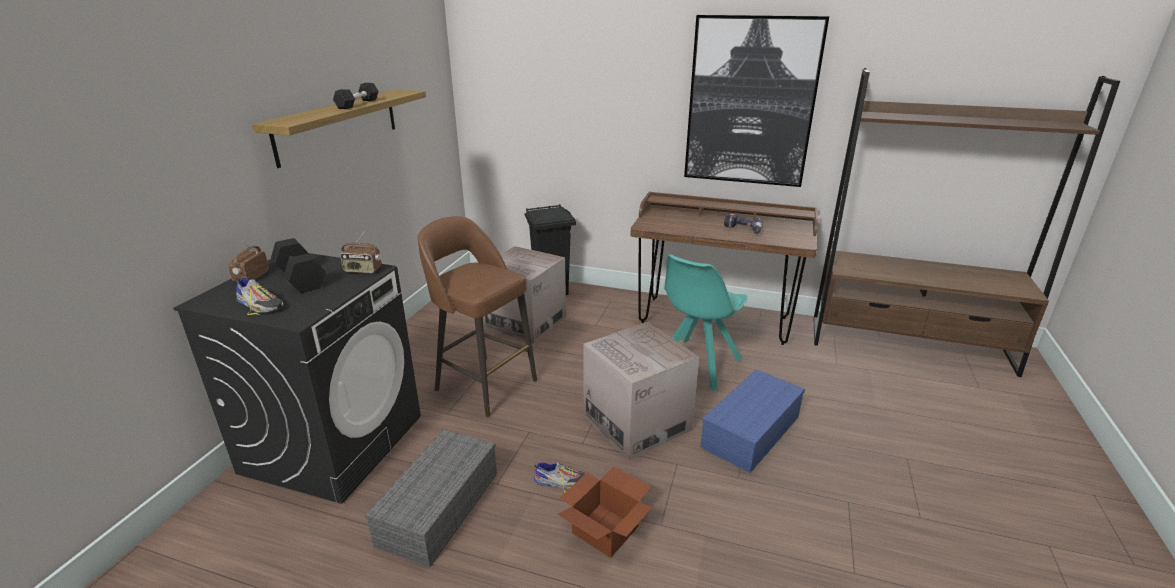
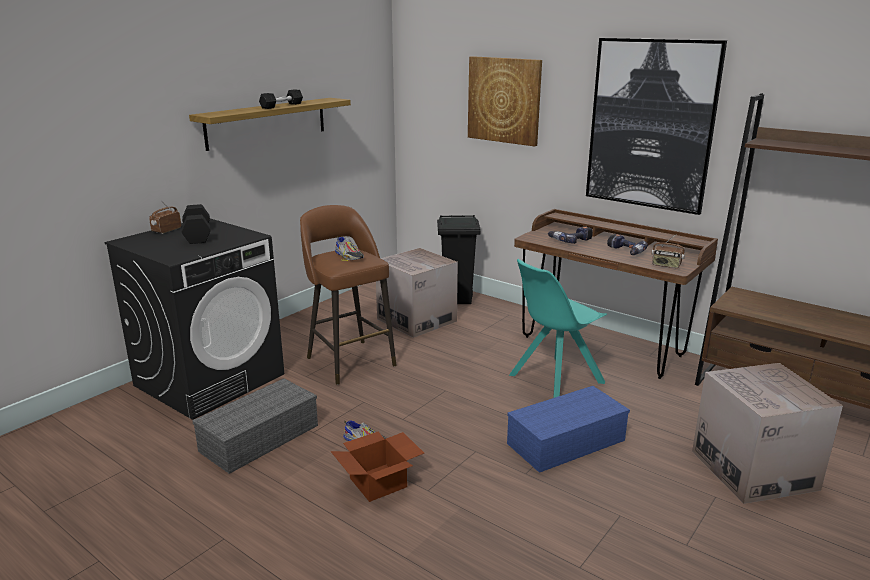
camera: 20 degrees right, 5 degrees down
(260, 305) = (158, 247): shoe -> shoe (349, 256)
(362, 270) = (244, 235): radio -> radio (666, 265)
(588, 83) = (504, 100): none -> picture
(636, 423) = (462, 413): cardboard box -> cardboard box (753, 470)
(684, 223) = (570, 240): none -> power drill

